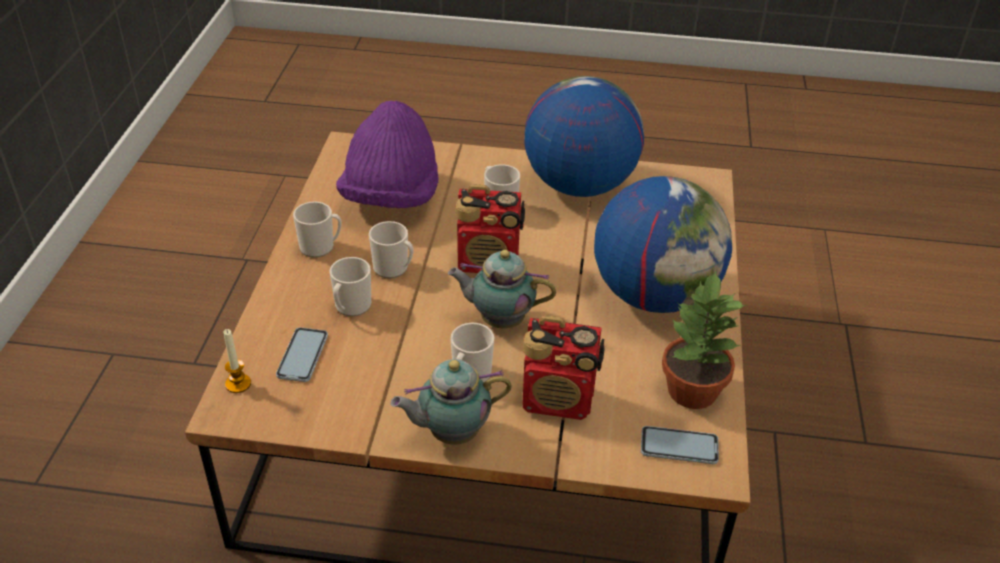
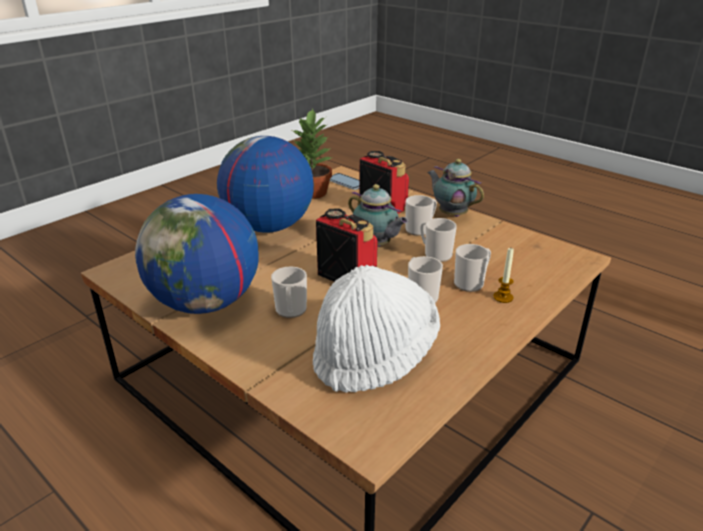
camera: 145 degrees left, 10 degrees down
(238, 384) = (571, 267): candle -> candle (503, 297)
(302, 355) = (521, 268): phone -> none
(321, 247) = (471, 333): mug -> mug (435, 254)
(391, 197) = (374, 355): purple hat -> white hat
(450, 433) = (451, 214): teapot -> teapot turned 150 degrees counterclockwise

